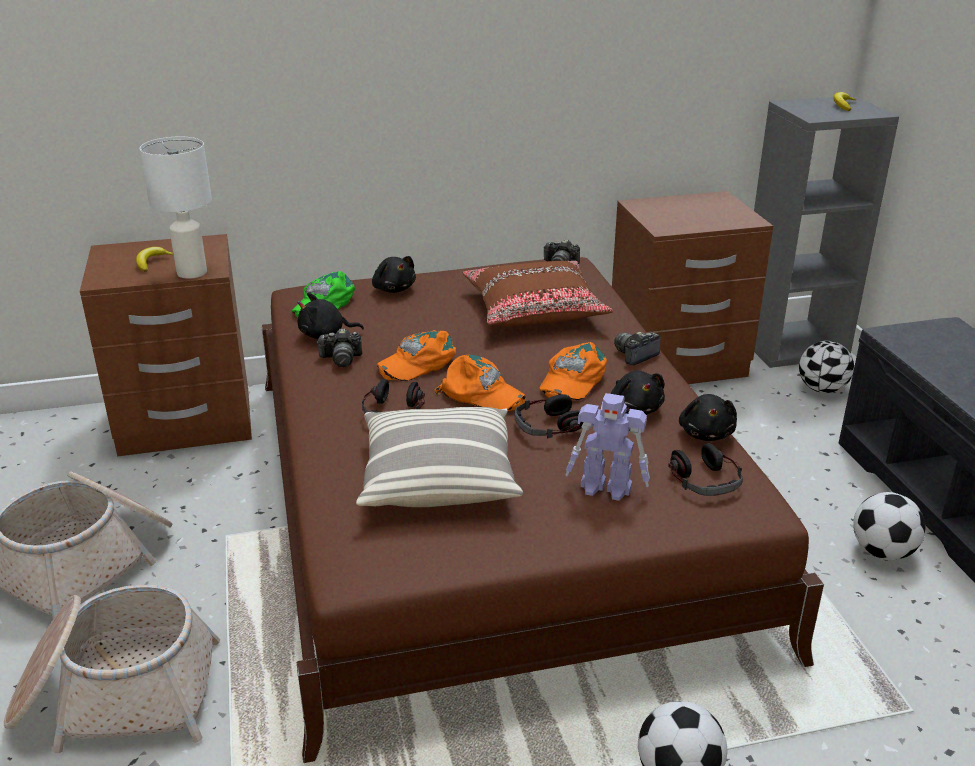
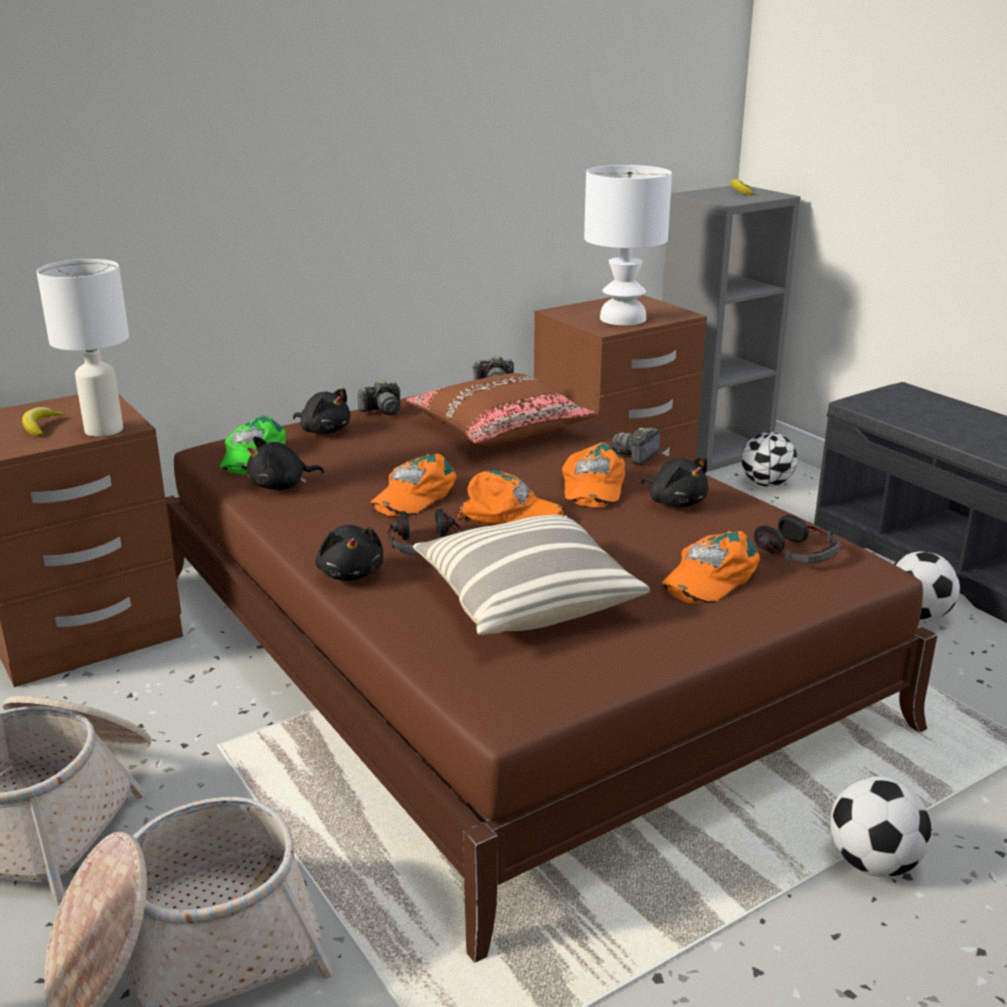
camera: 20 degrees left, 5 degrees down
(341, 359) = (319, 505): camera -> camera (382, 410)
(548, 426) = (604, 531): headphones -> none
(607, 488) = (709, 576): toy robot -> orange cap
(688, 219) = (621, 319): none -> white table lamp
(706, 433) = (762, 512): black plush toy -> black plush toy (351, 573)

